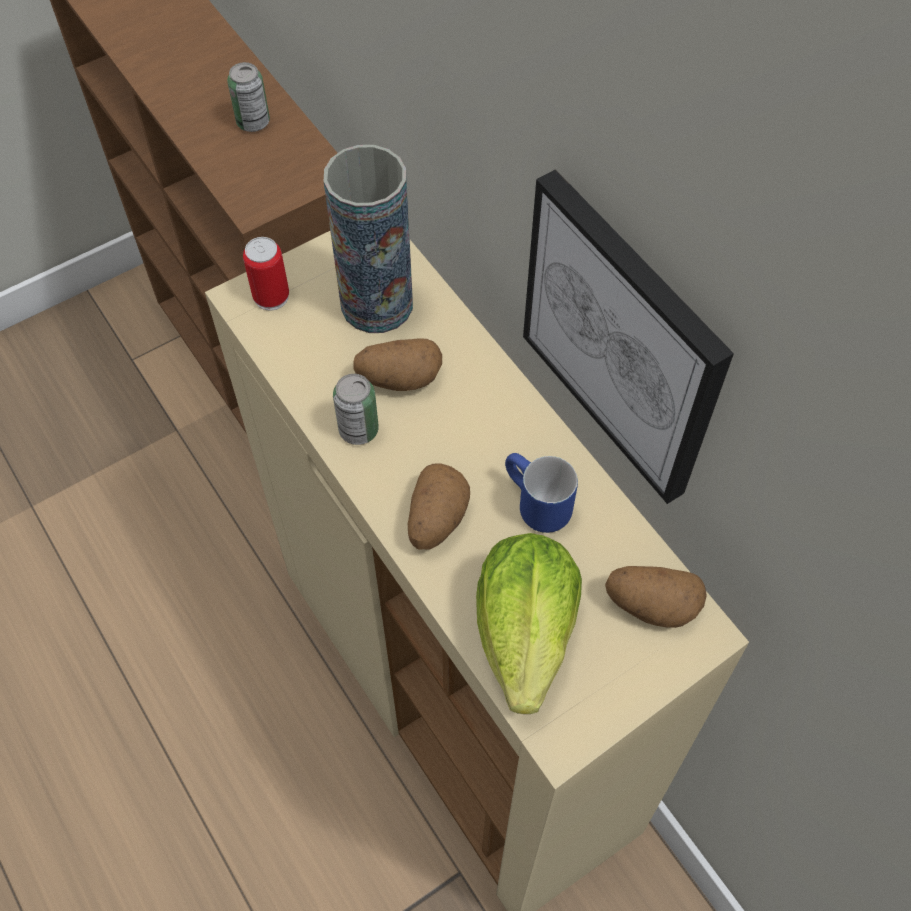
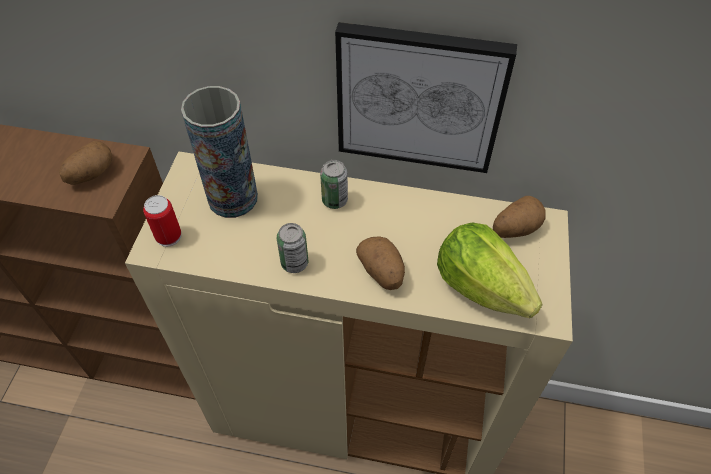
camera: 45 degrees left, 5 degrees down
(253, 122) = (51, 159): can -> can (334, 200)
(399, 378) = (286, 223): potato -> potato (91, 174)
(533, 506) = (418, 229): blue mug -> none

